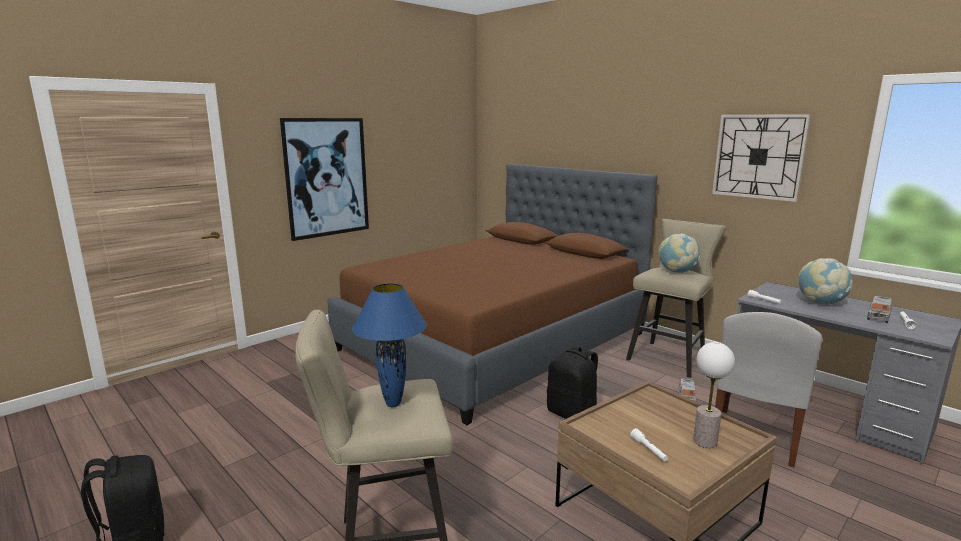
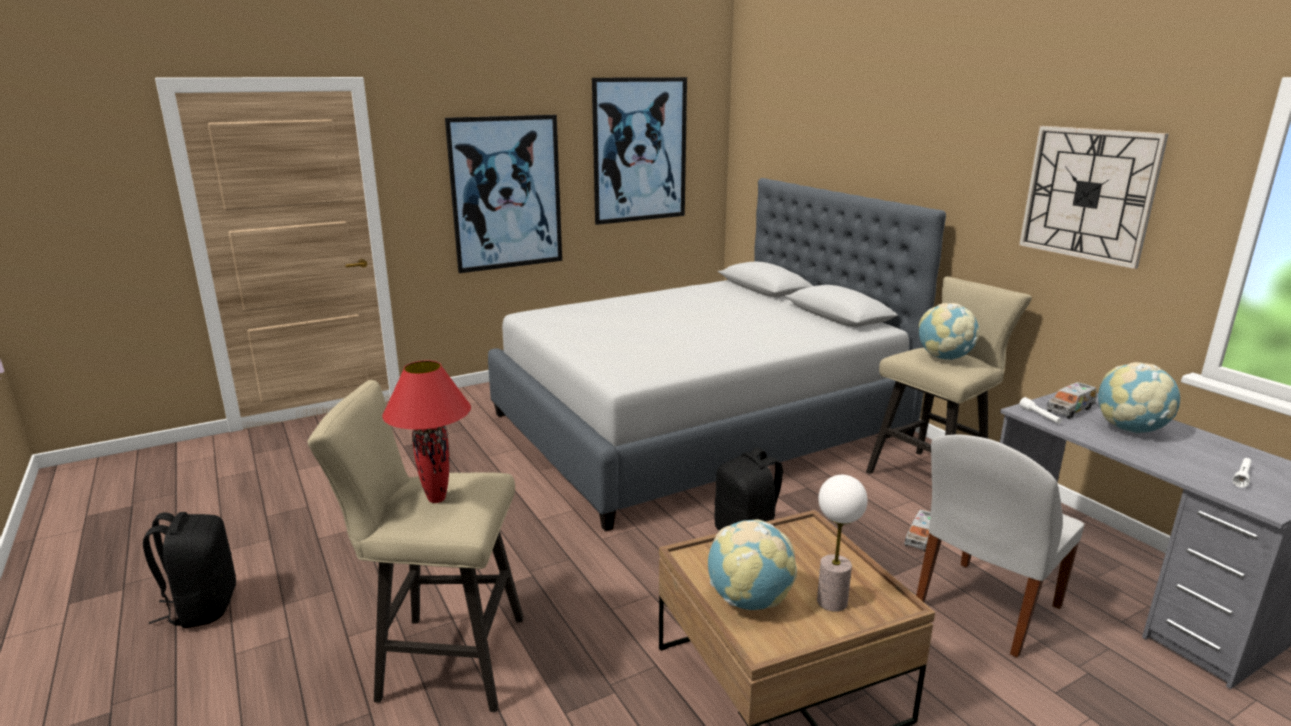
camera: 15 degrees right, 5 degrees up
(394, 403) = (437, 499): blue table lamp -> red table lamp
(419, 146) = (640, 150): none -> picture
(494, 341) = (698, 425): brown bed -> grey bed
(649, 450) = (749, 600): white flashlight -> globe
(878, 316) = (1206, 461): toy truck -> toy truck (1070, 409)

